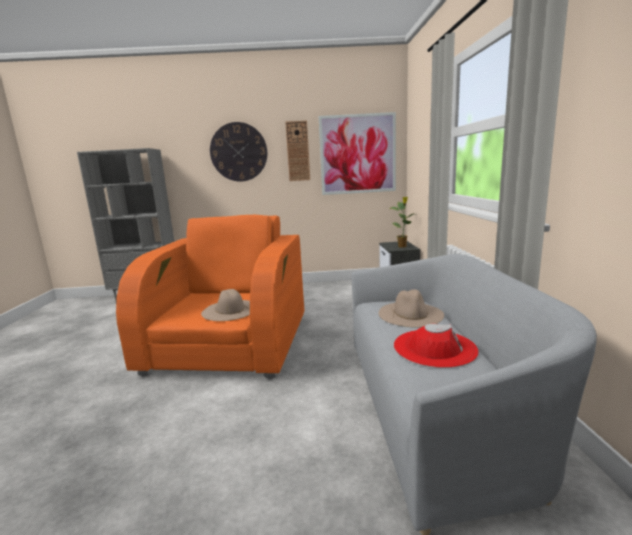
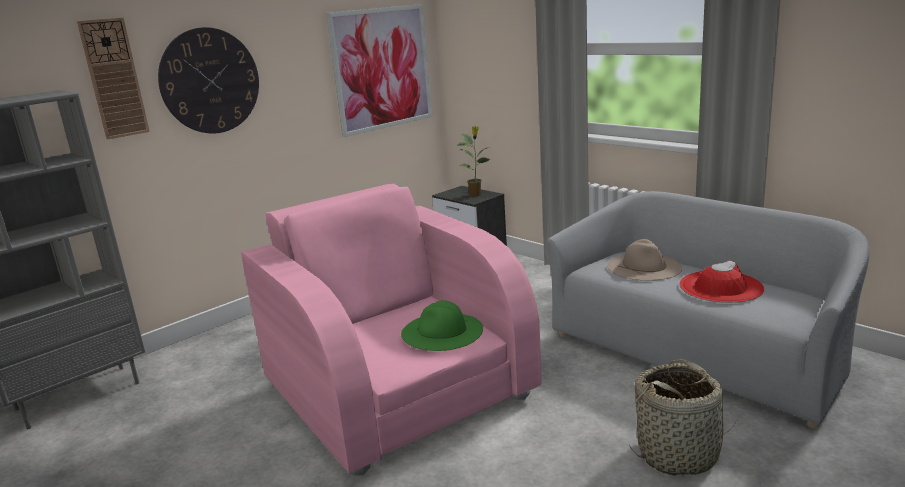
camera: 40 degrees left, 5 degrees up
(229, 310) = (442, 331): beige hat -> green hat
(231, 344) = (398, 389): orange armchair -> pink armchair
(280, 471) = (679, 454): none -> basket
(298, 151) = (303, 71): wall clock -> wall clock (114, 78)

